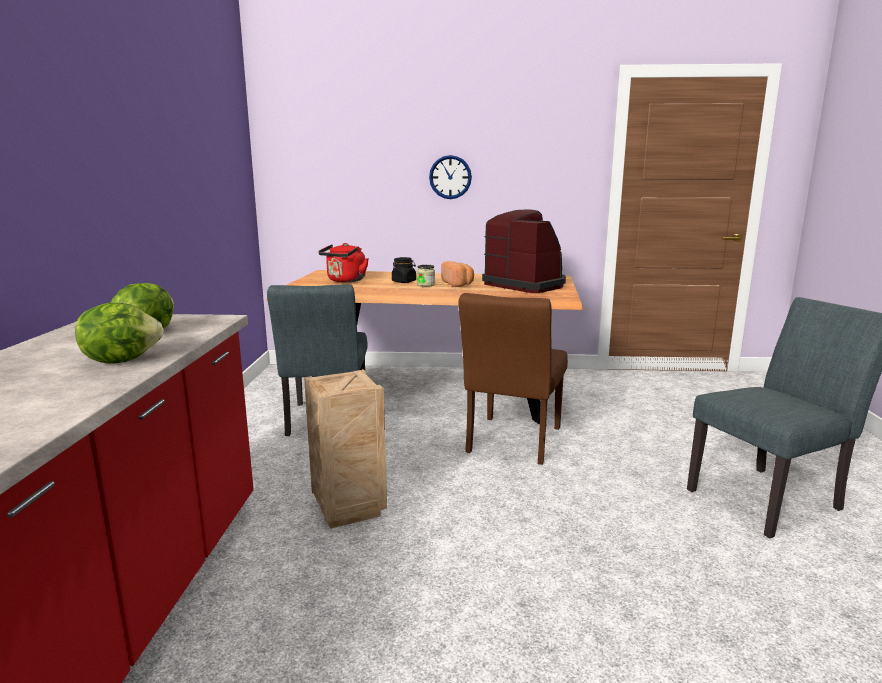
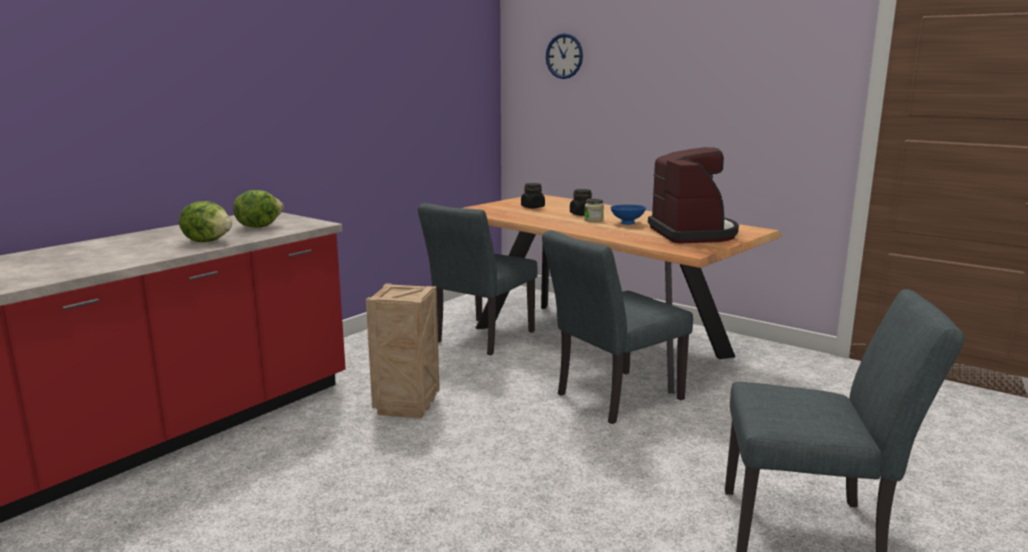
camera: 35 degrees right, 0 degrees up
(345, 281) = (533, 207): red kettle -> black jar
(450, 177) = (674, 105): wall clock -> wall clock (564, 56)
(458, 284) = (626, 223): bread -> blue bowl
(511, 443) = (611, 399): brown chair -> grey chair

